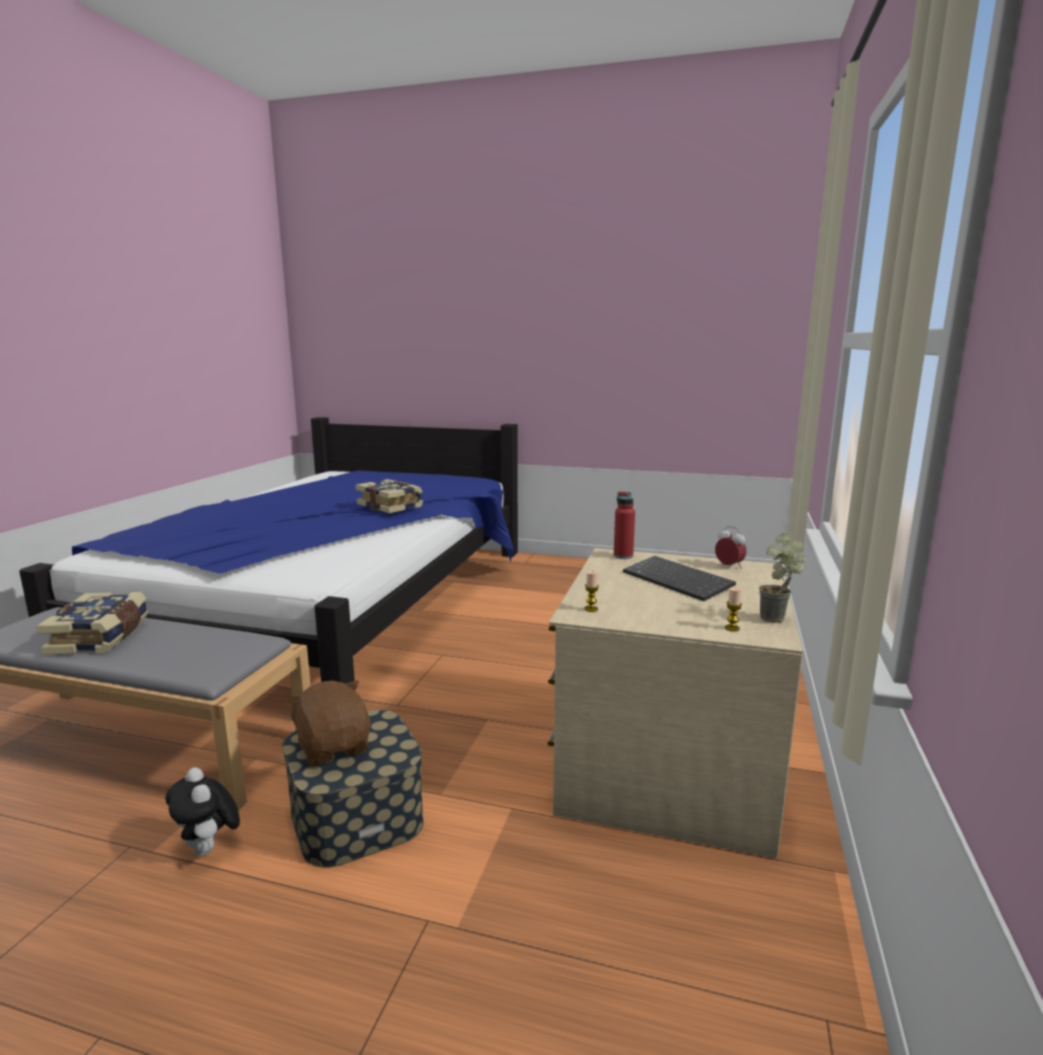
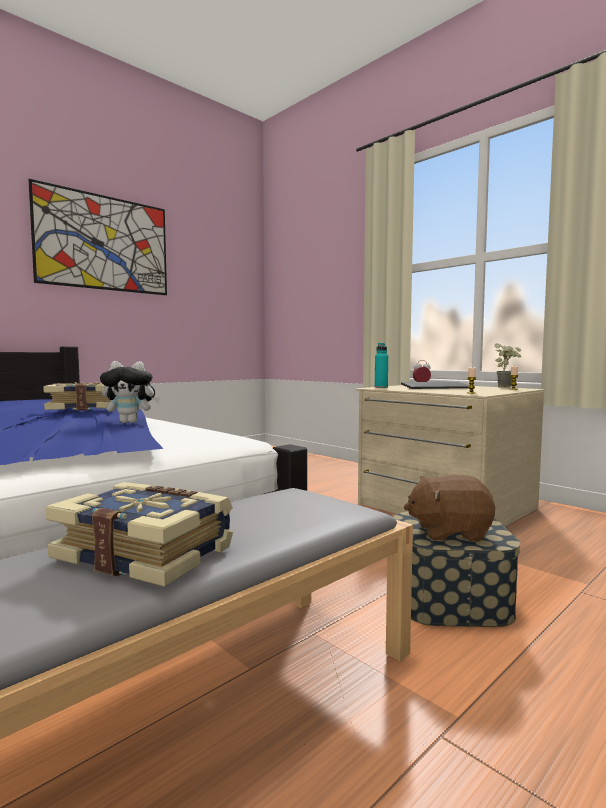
camera: 60 degrees left, 10 degrees down
(209, 850) = (470, 676): plush toy -> plush toy (131, 422)
(556, 306) = (104, 243): none -> picture
(623, 556) = (381, 387): red bottle -> turquoise bottle

